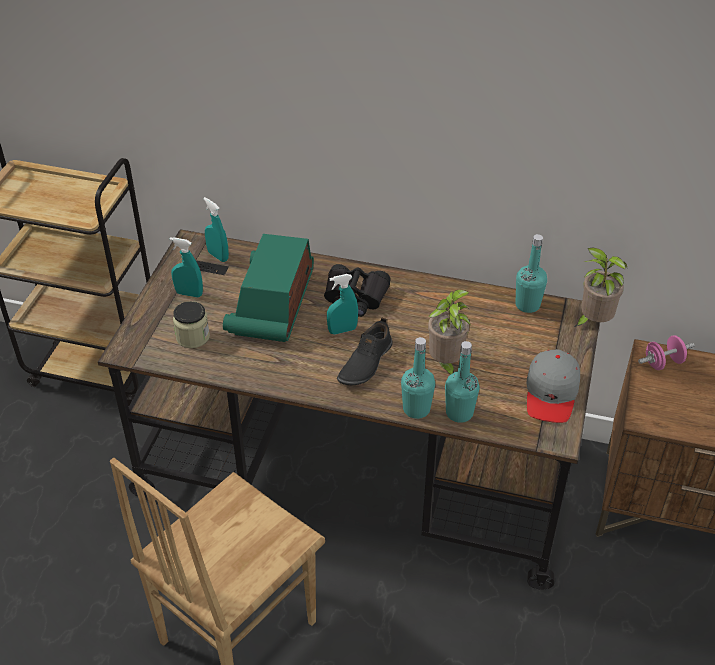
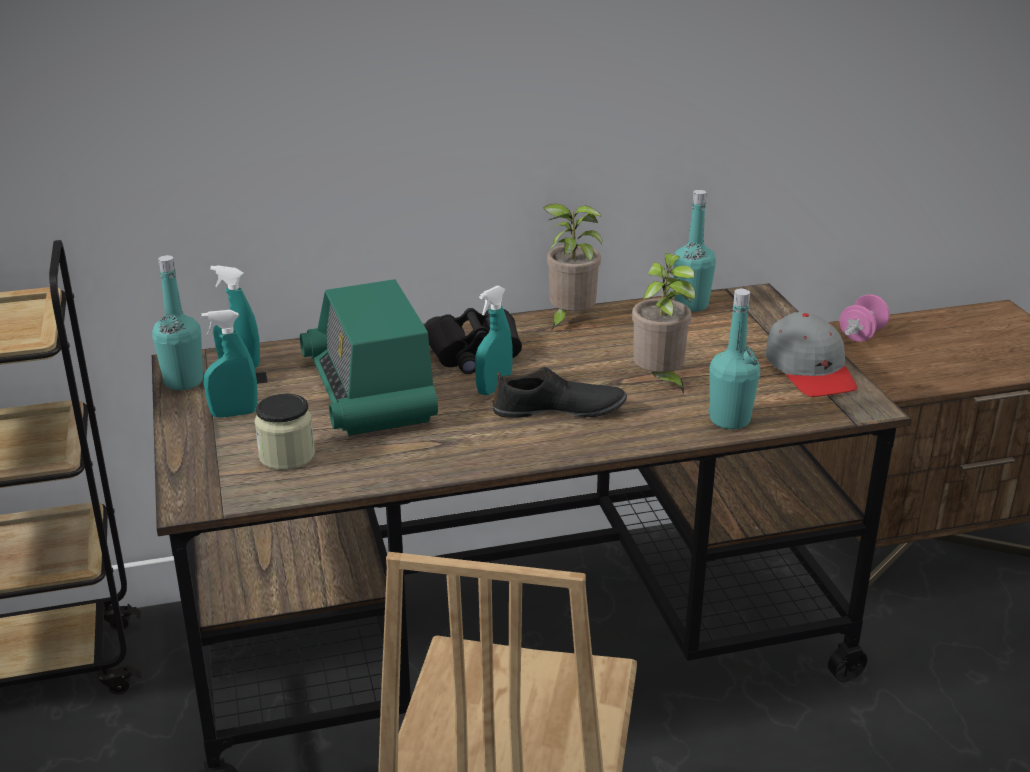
camera: 30 degrees left, 15 degrees down
(365, 363) = (559, 410): black shoe -> black shoe turned 90 degrees counterclockwise
(416, 409) = (674, 433): turquoise bottle -> turquoise bottle (183, 382)
(593, 322) = (778, 299): potted plant -> potted plant (569, 320)

